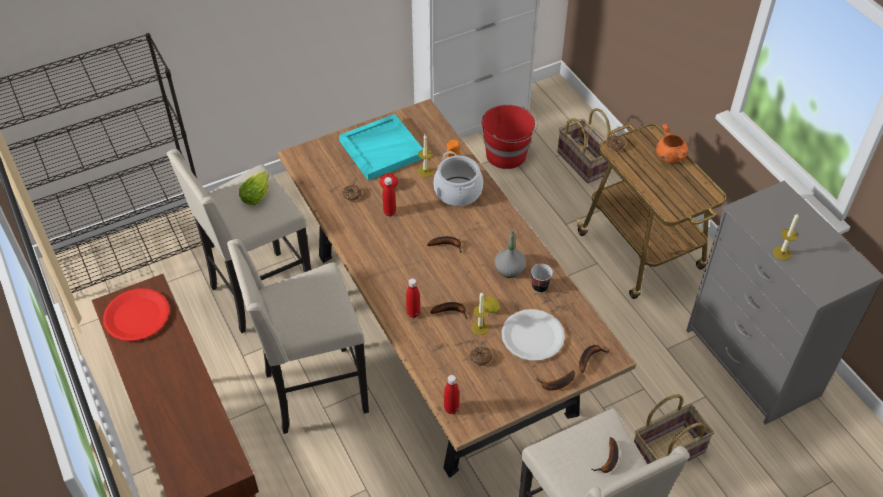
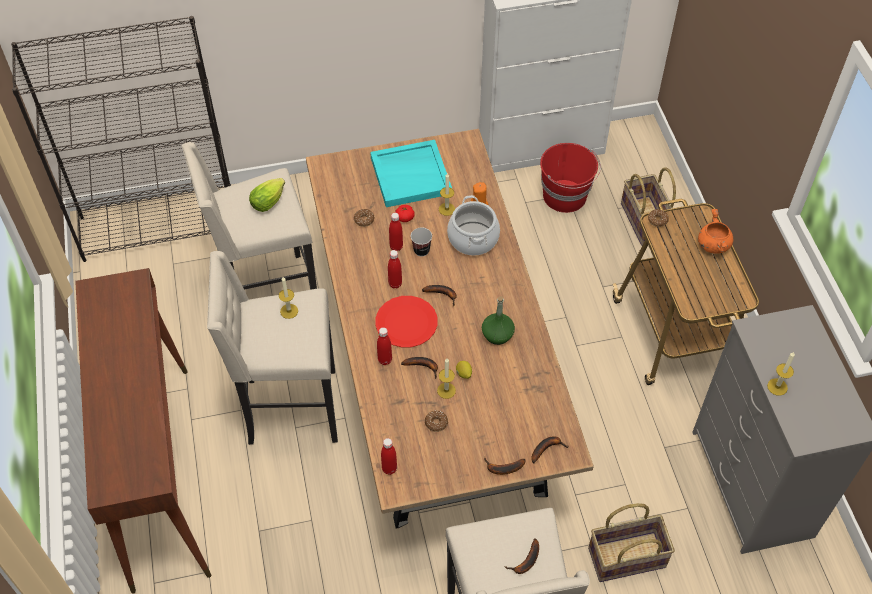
camera: 15 degrees right, 5 degrees up
(136, 316) = (112, 306): red plate -> red plate (406, 322)
(309, 288) = (289, 311): none -> candle
(400, 244) = (395, 284): none -> red bottle
(509, 269) = (497, 334): grey bottle -> green bottle
(532, 336) = (496, 412): white plate -> none
(540, 287) = (522, 361): cup -> cup (421, 250)

